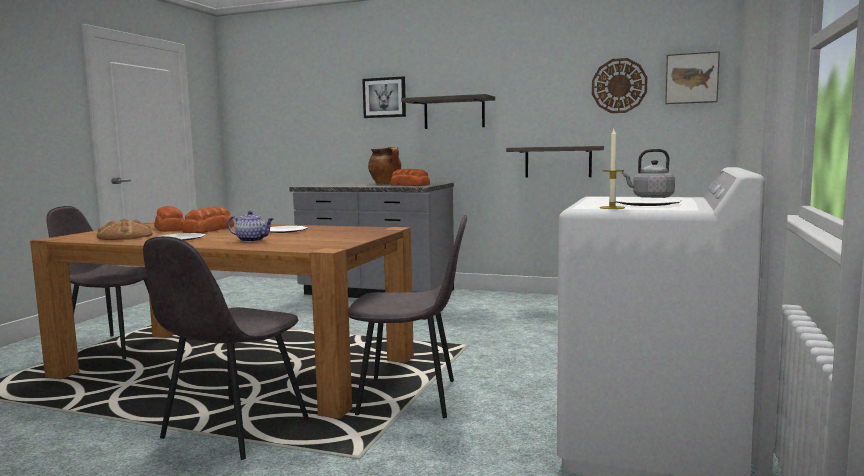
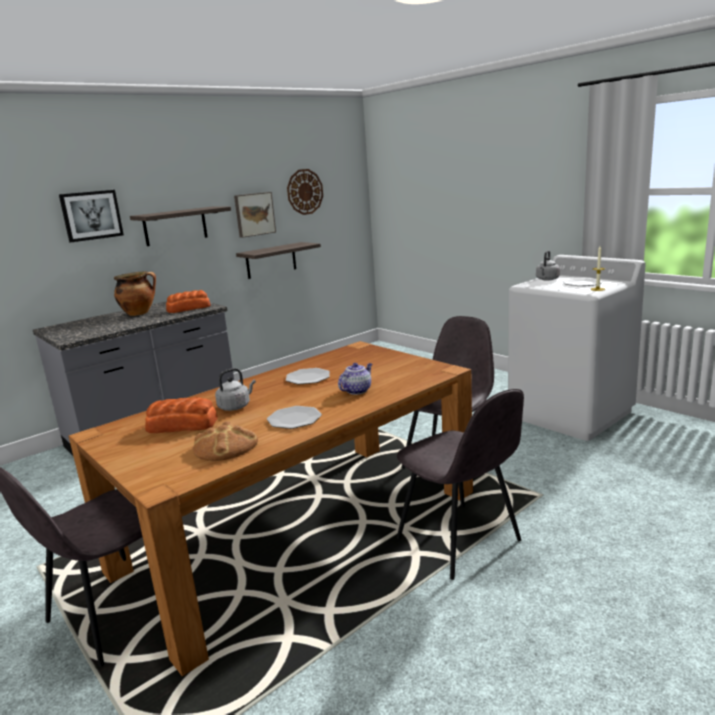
camera: 60 degrees left, 10 degrees up
(209, 229) = (236, 406): bread -> grey kettle
(691, 78) = (346, 184): picture -> picture (254, 214)

